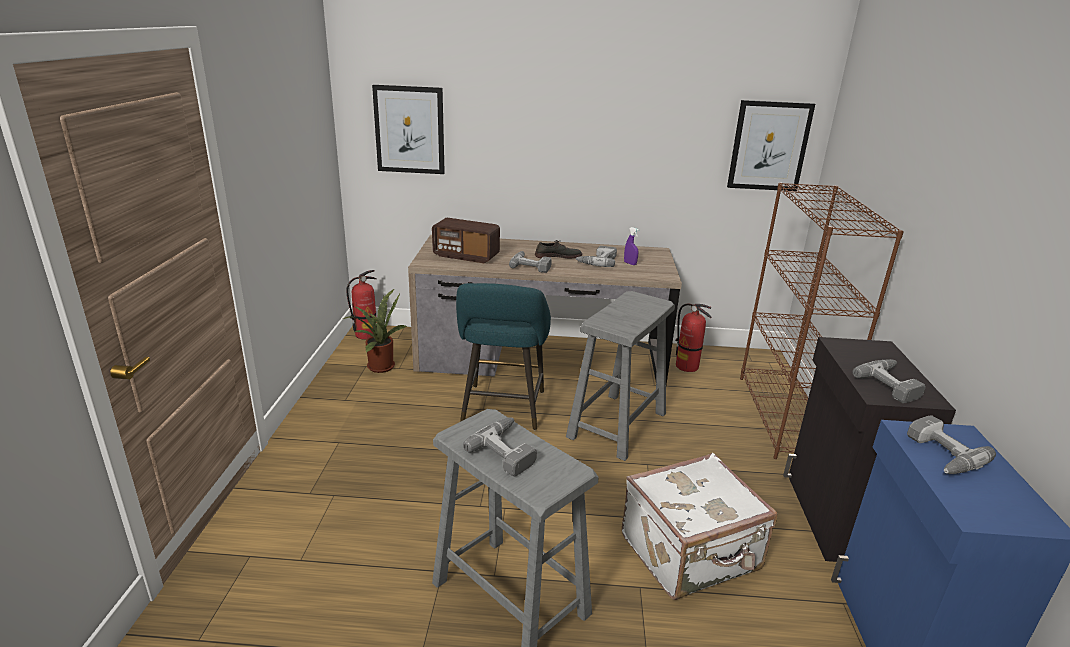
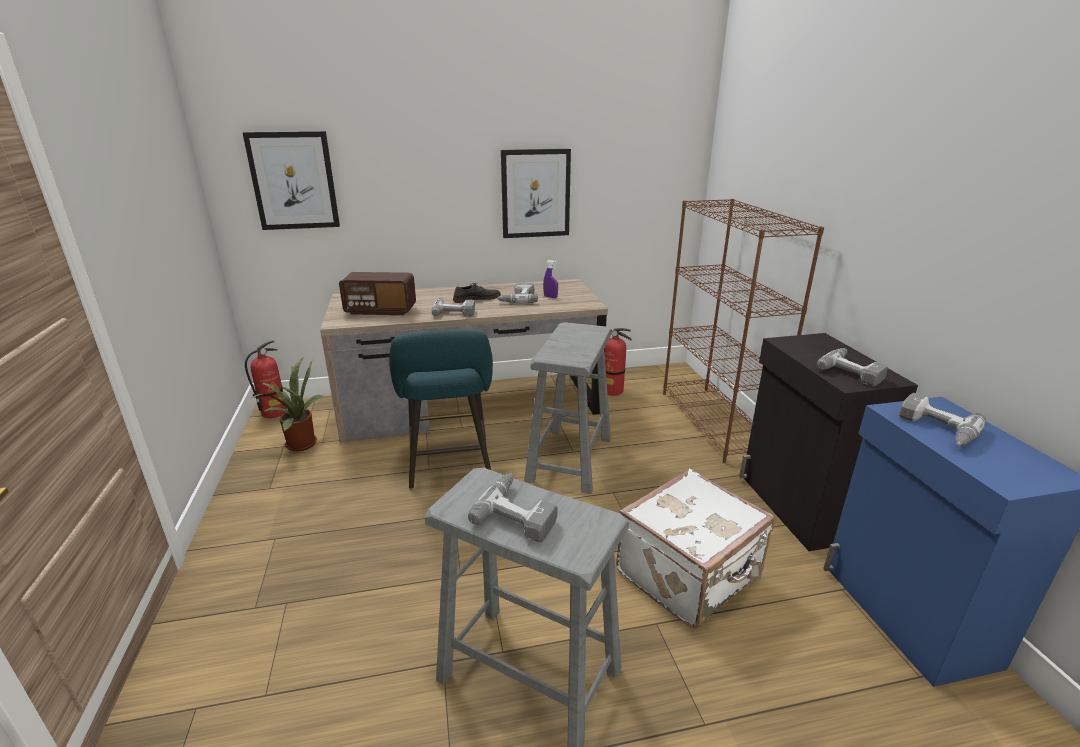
camera: 15 degrees left, 0 degrees up
(769, 146) = (660, 170): picture -> picture (535, 193)

